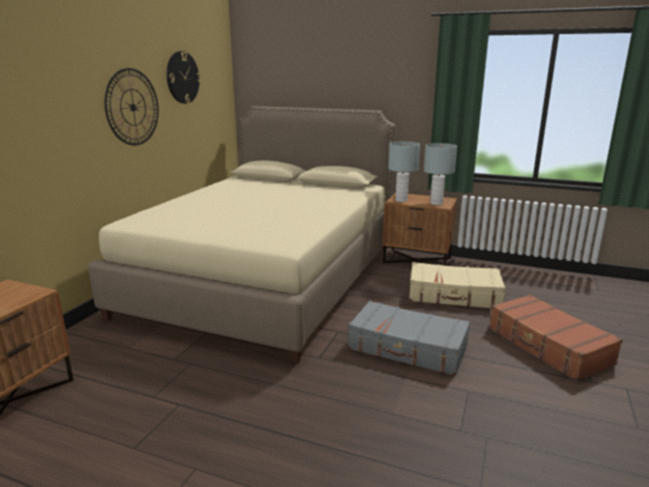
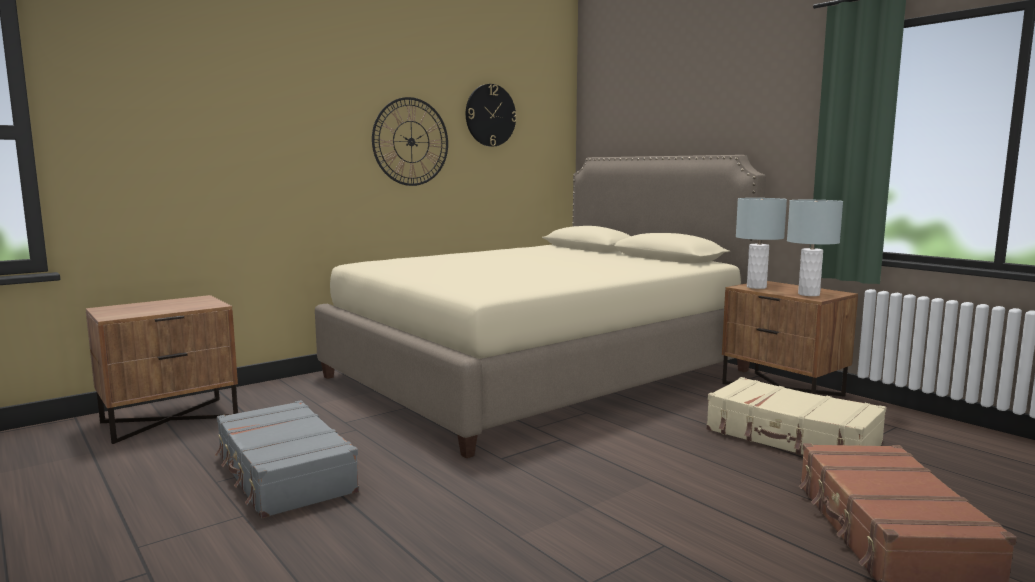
camera: 30 degrees right, 10 degrees down
(407, 348) = (634, 478): grey suitcase -> grey suitcase (284, 474)

